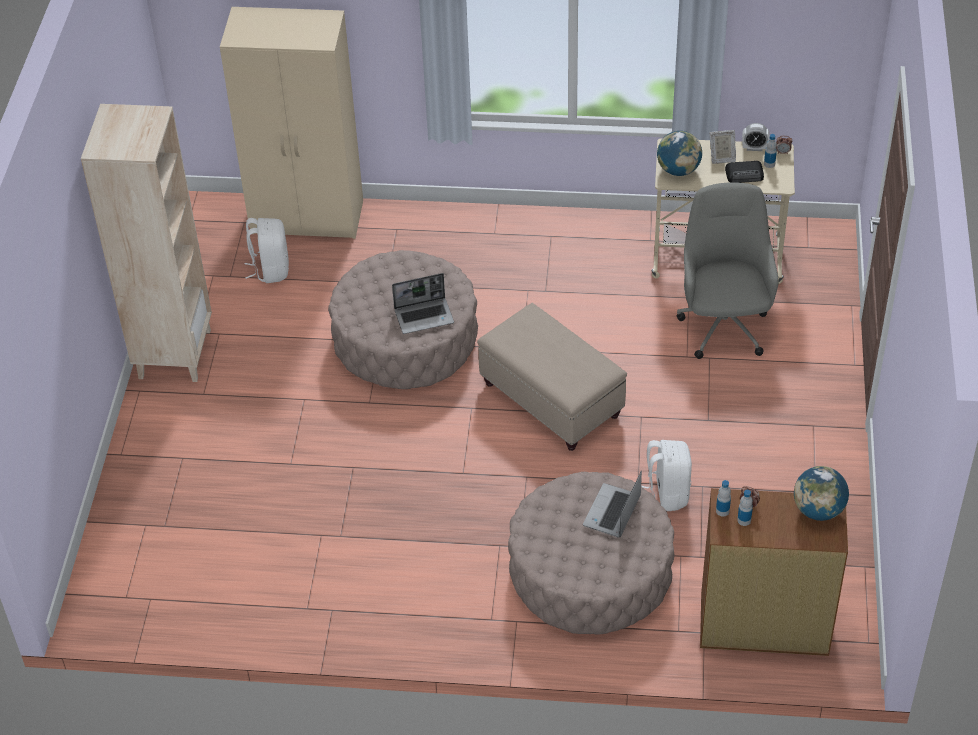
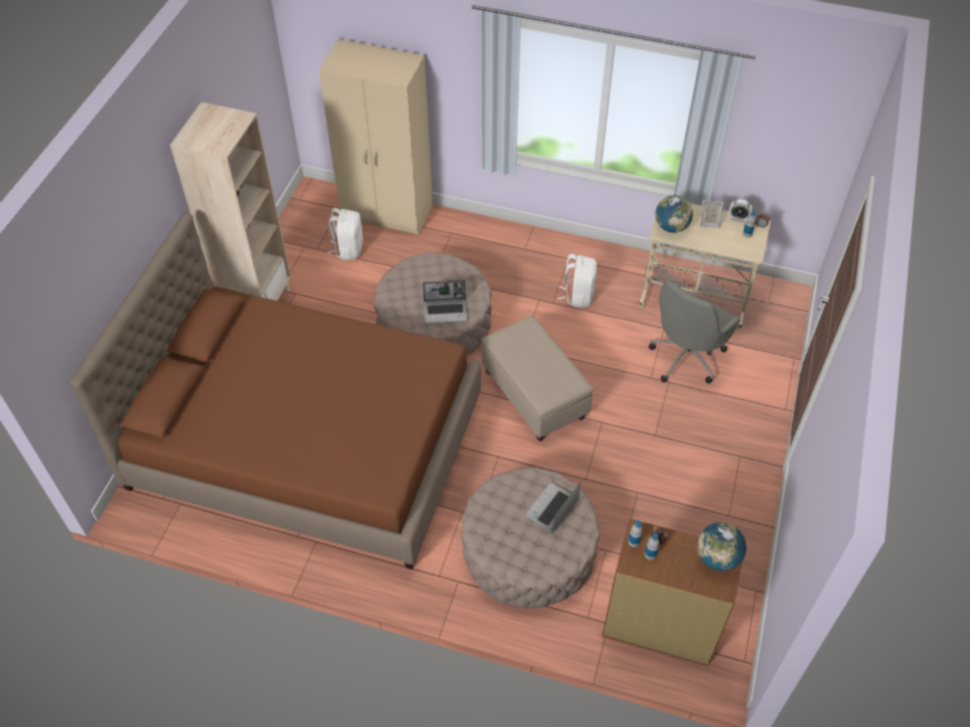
camera: 10 degrees right, 5 degrees up
(286, 501) = (306, 441): none -> brown bed
(666, 493) = (606, 493): white backpack -> white backpack (578, 295)
(723, 327) = (686, 357): grey office chair -> grey office chair turned 150 degrees counterclockwise
(745, 175) = (725, 240): radio -> none

